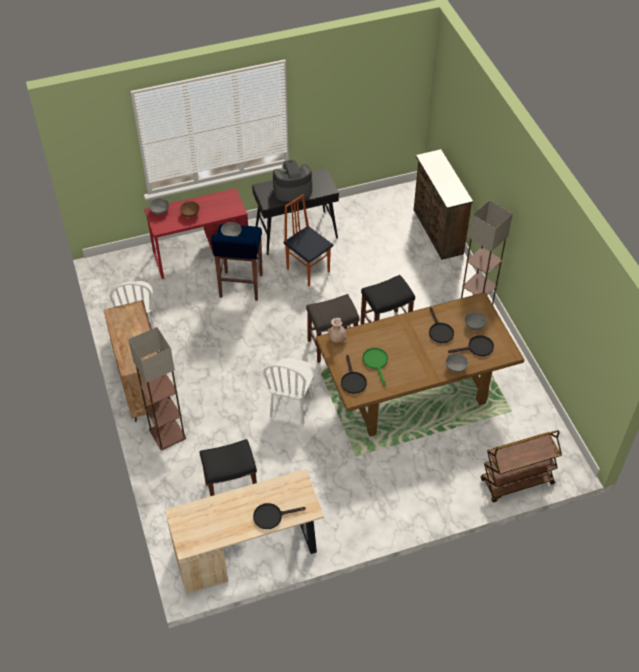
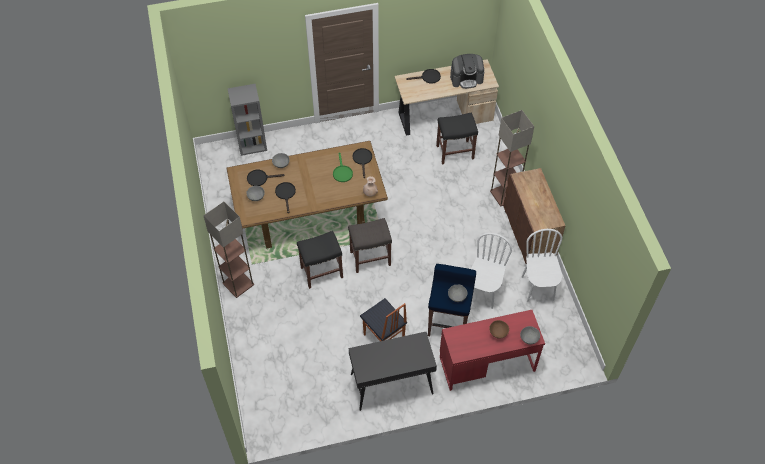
camera: 175 degrees left, 5 degrees up
(291, 406) = (408, 209): white chair -> white chair (483, 292)
(292, 190) = (395, 355): coffee machine -> coffee machine (466, 78)
(437, 232) = (249, 374): brown dresser -> none
(516, 482) = (252, 144): brown cart -> grey bookcase

